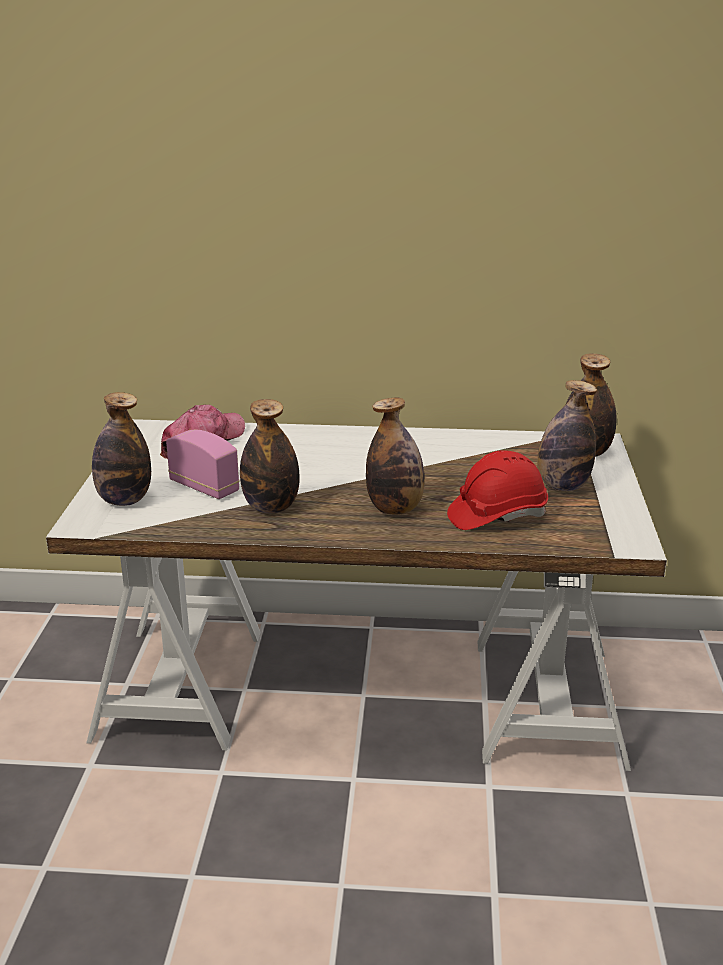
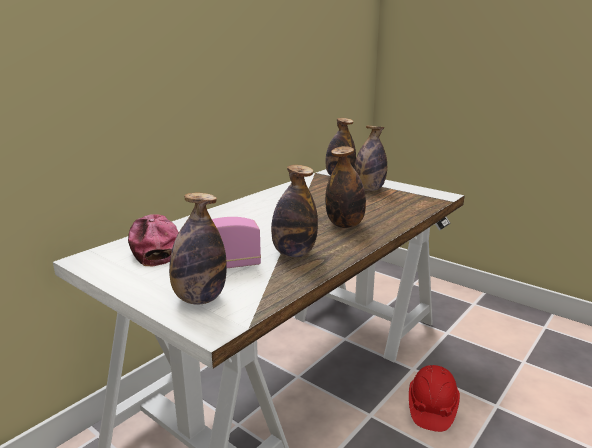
camera: 55 degrees left, 5 degrees down
(496, 515) = (383, 208): red hard hat -> red hard hat (431, 408)

